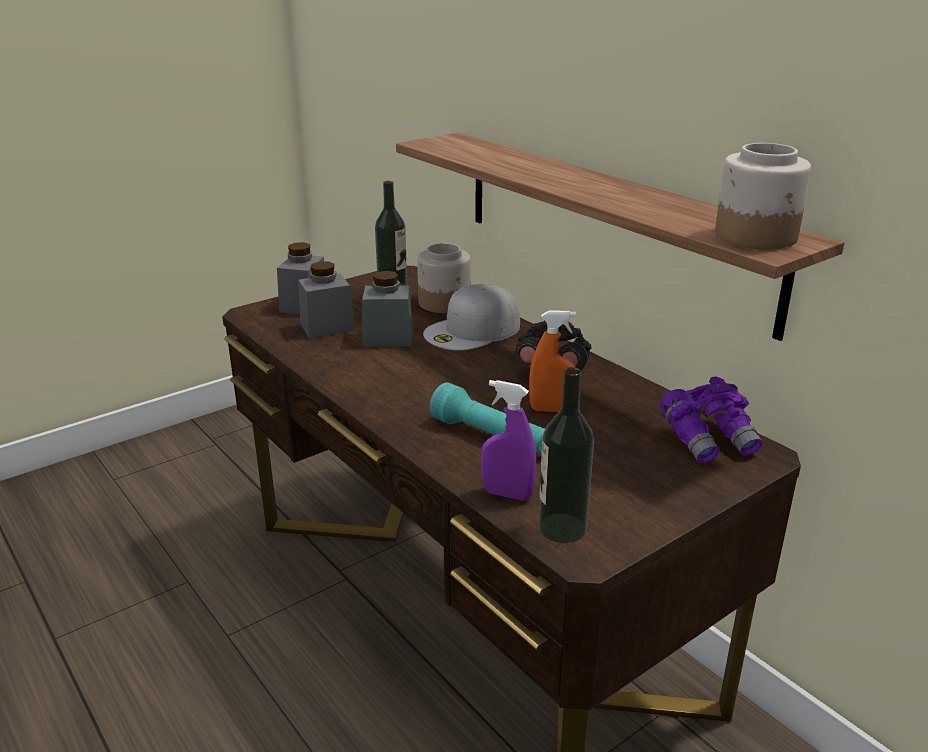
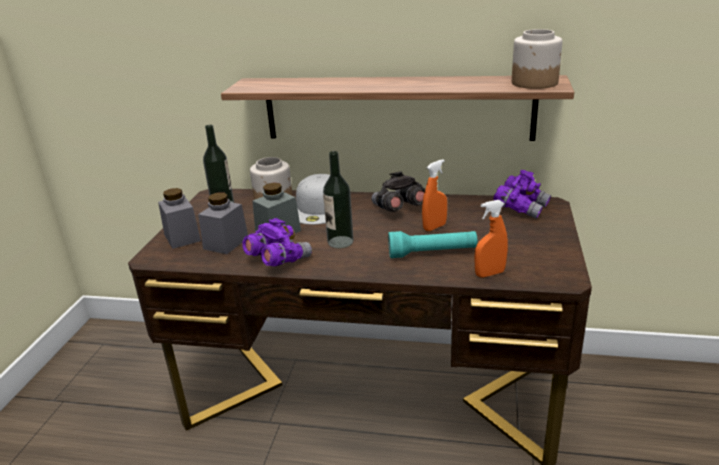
camera: 40 degrees left, 0 degrees up
(337, 366) = (278, 260): none -> purple binoculars
(507, 494) = (489, 274): purple spray bottle -> orange spray bottle
(562, 528) = (538, 274): bottle -> bottle (340, 242)

